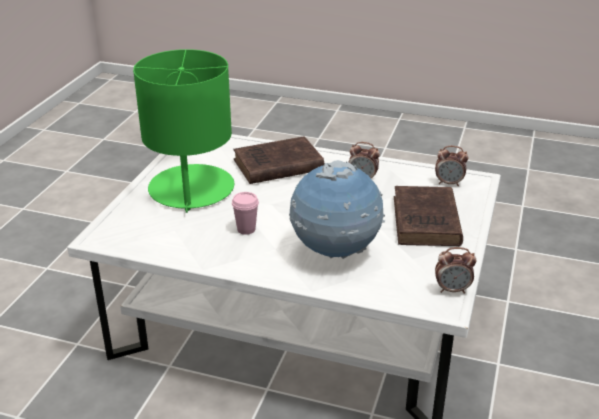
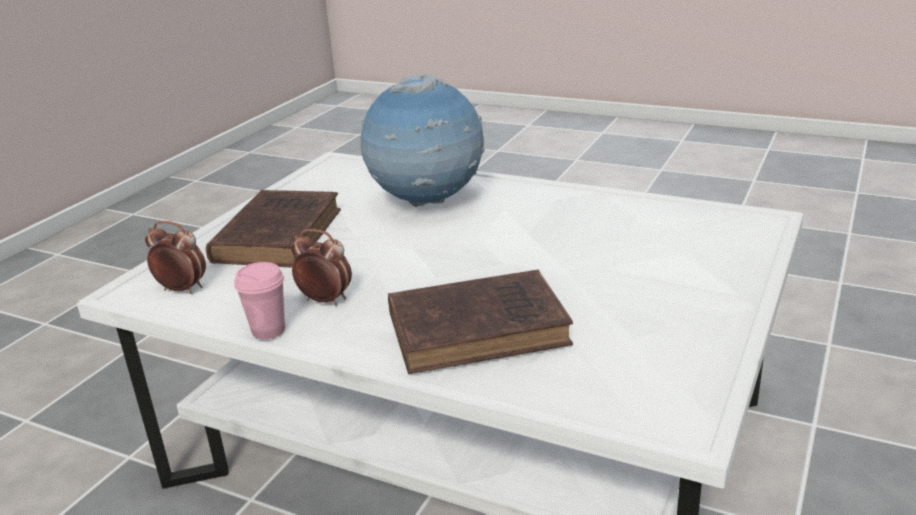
camera: 170 degrees left, 5 degrees down
(191, 189) = (647, 289): green table lamp -> none
(246, 229) = (544, 230): pink cup -> pink cup (268, 330)
(452, 290) = (315, 172): alarm clock -> none

